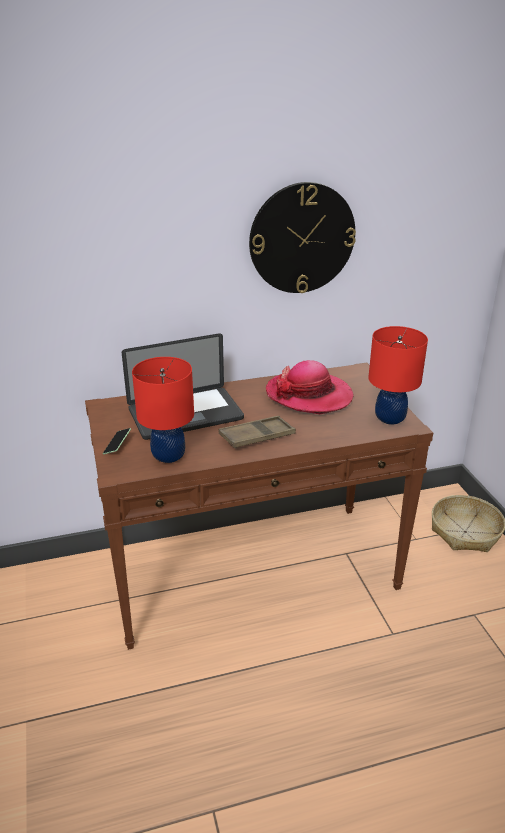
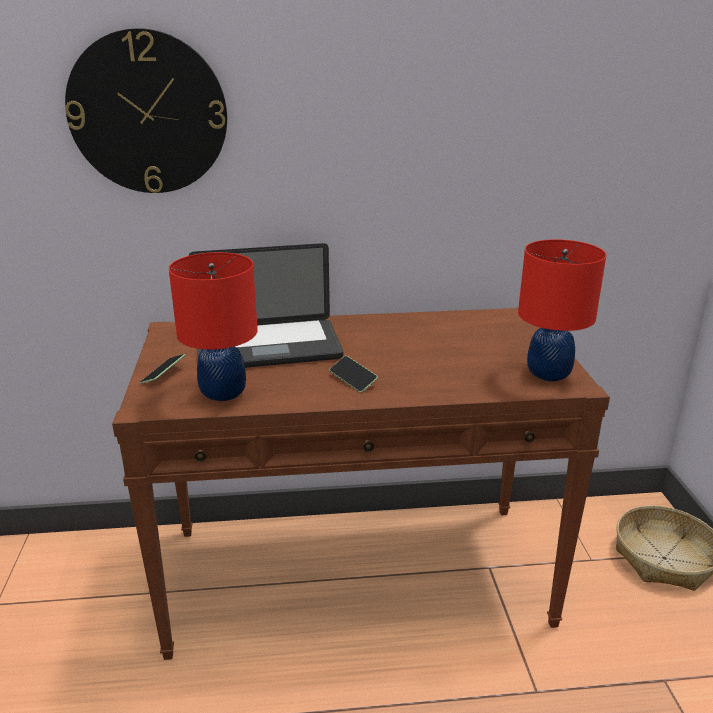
camera: 10 degrees right, 5 degrees down
(257, 436) = (353, 380): brown tray -> phone
(302, 238) = (446, 125): wall clock -> wall clock (148, 113)
(309, 395) = (442, 338): hat -> none

